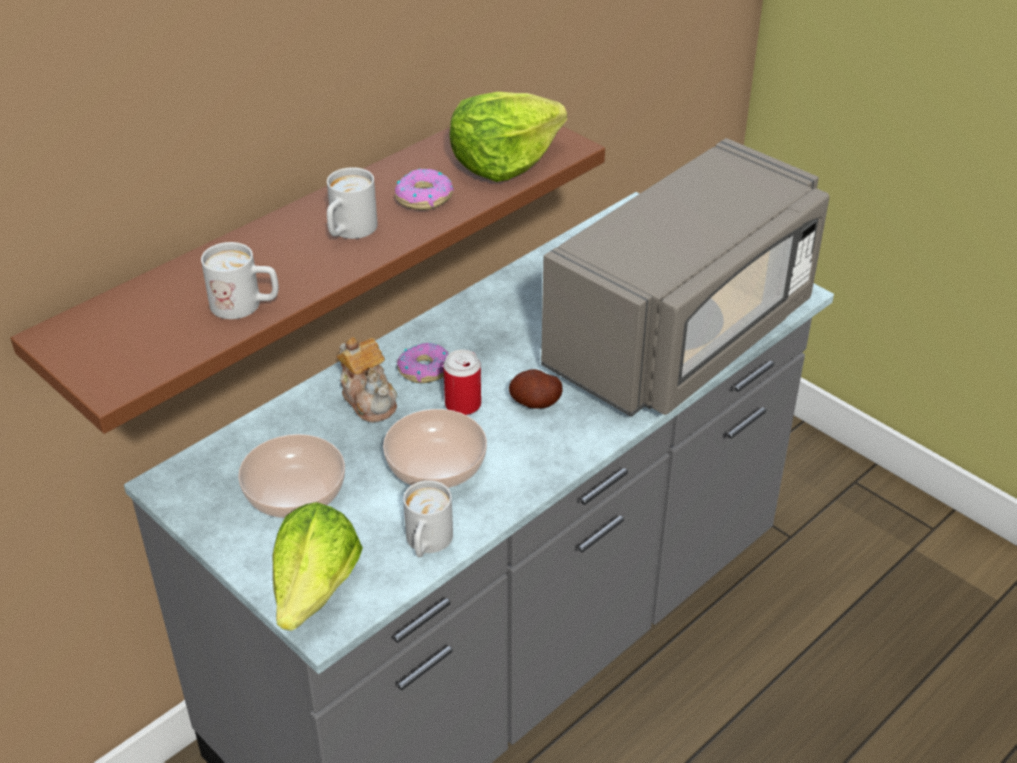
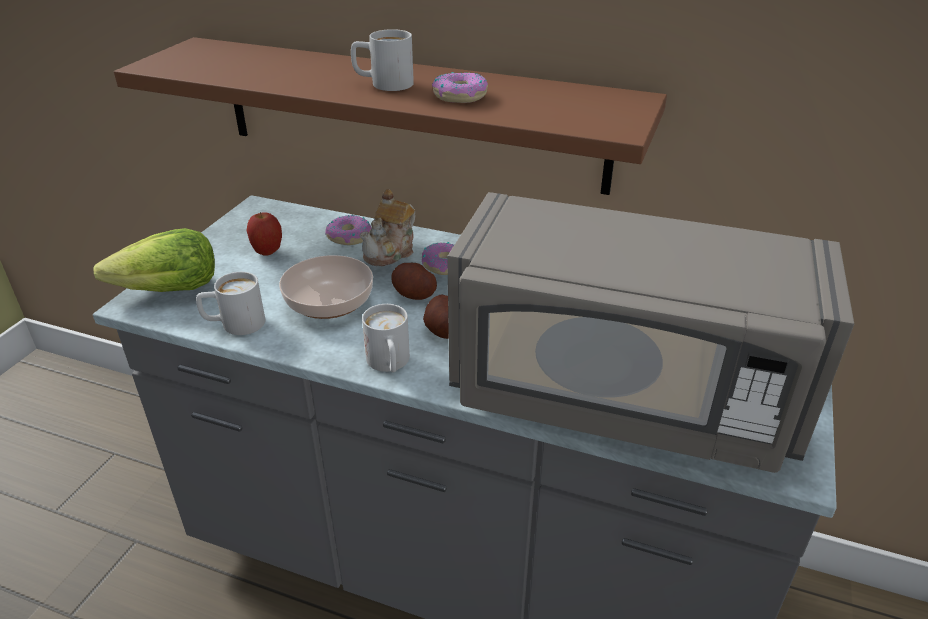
camera: 65 degrees right, 5 degrees down
(246, 305) = (260, 77): white mug -> white mug (389, 364)
(293, 493) = (268, 252): bowl -> apple
(310, 421) = (349, 236): none -> donut
(463, 405) = (414, 294): can -> potato
(504, 162) = (554, 111): lettuce -> none

